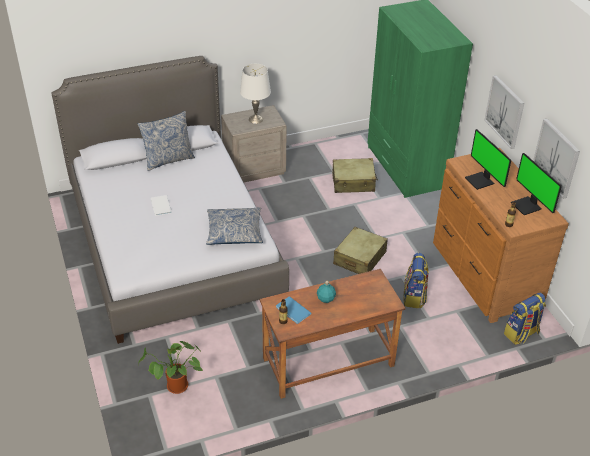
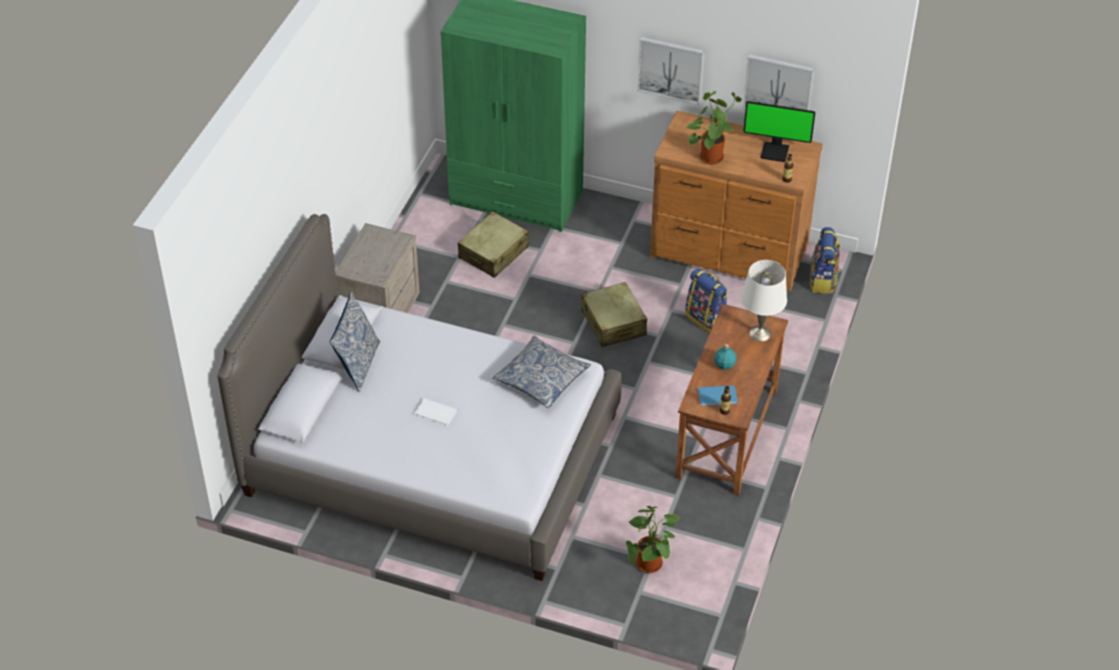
camera: 50 degrees left, 5 degrees up
(255, 119) = (375, 252): white table lamp -> white table lamp (759, 333)
(480, 181) = (710, 155): monitor -> potted plant

